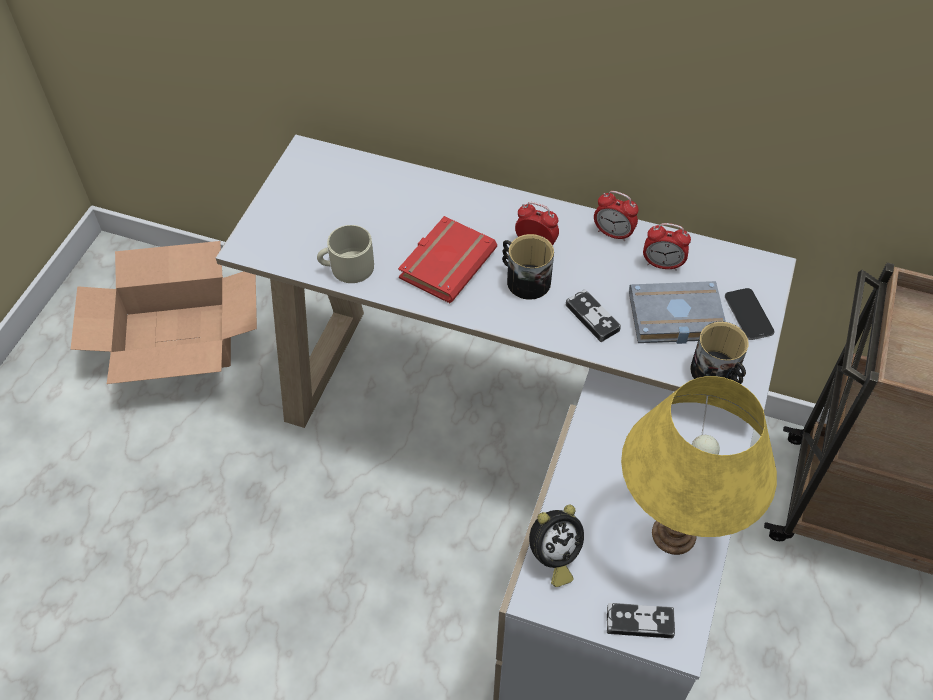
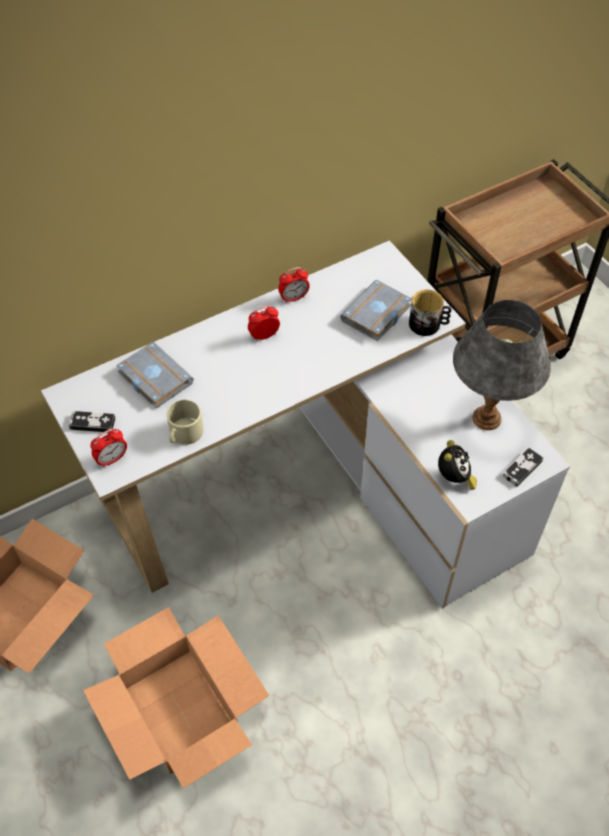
camera: 50 degrees left, 0 degrees up
(184, 537) = (181, 710): none -> cardboard box
(389, 199) = (153, 378): none -> grey book
(446, 262) = (232, 384): red book -> none
(524, 279) = (283, 358): mug -> none
(592, 317) = (340, 348): game controller -> game controller (92, 423)
(662, 264) = (337, 293): alarm clock -> alarm clock (112, 459)
(673, 533) = (486, 418): yellow table lamp -> grey table lamp
(748, 315) = (404, 285): phone -> none

